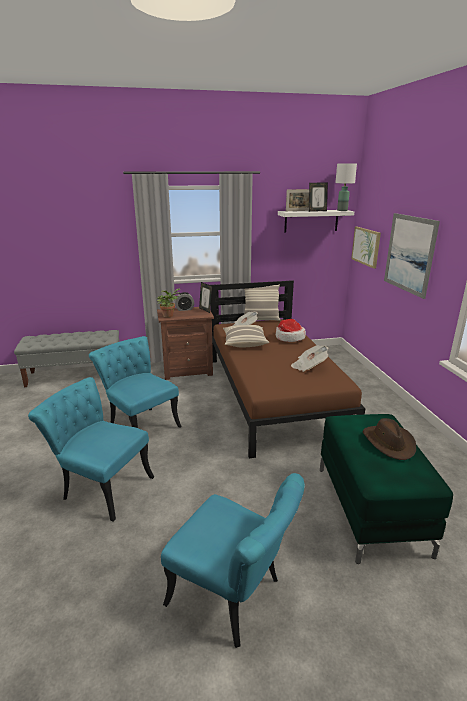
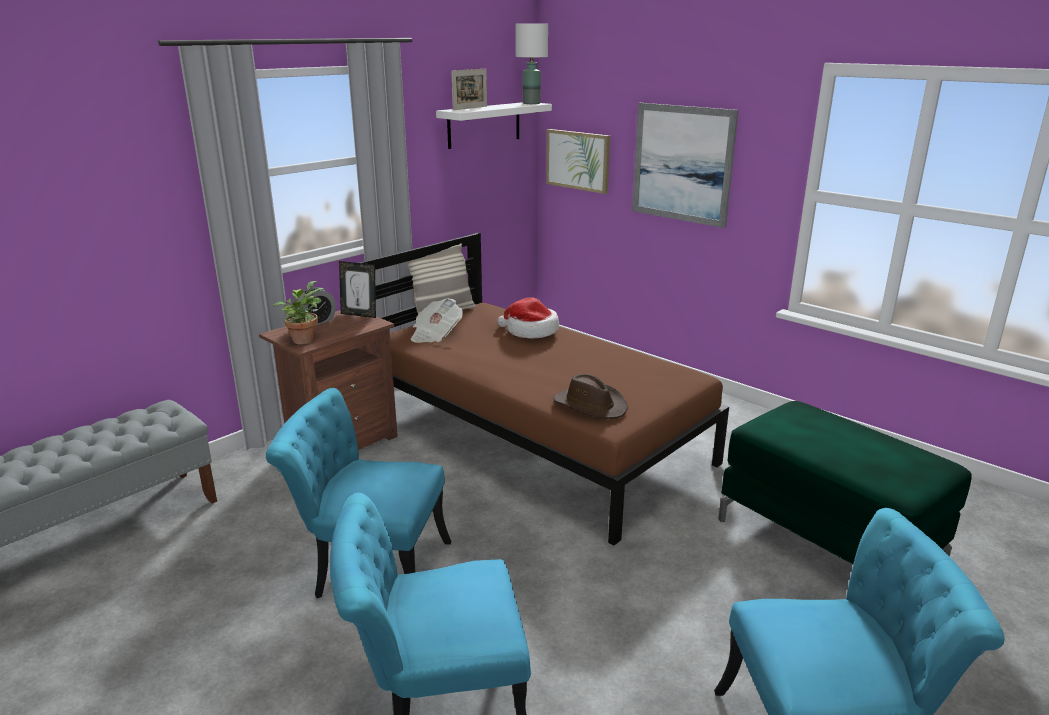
camera: 35 degrees left, 0 degrees up
(244, 343) = (472, 357): pillow -> none
(309, 366) = (617, 367): newspaper -> none
(317, 211) = (499, 106): picture frame -> none
(389, 442) = (849, 436): brown hat -> brown hat (590, 405)

